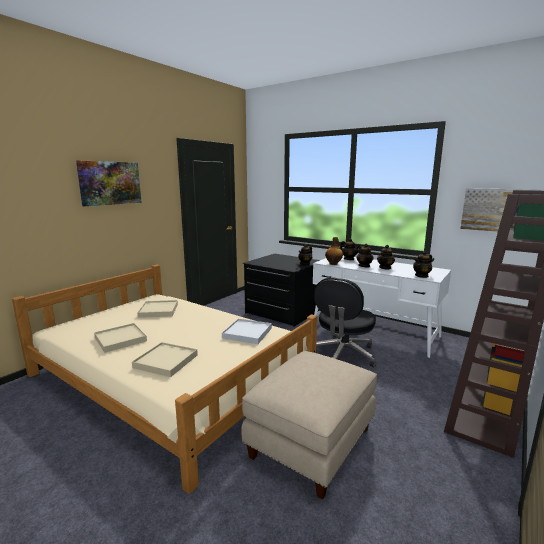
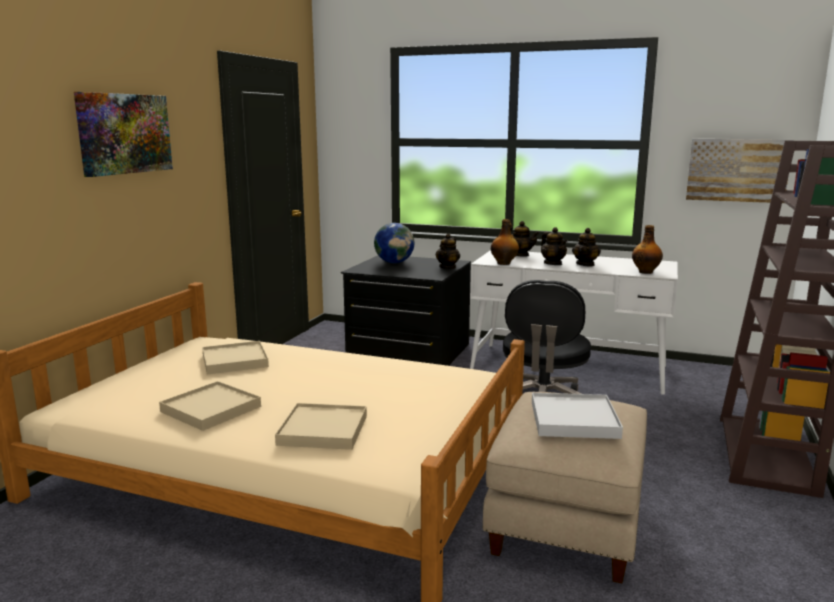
camera: 15 degrees left, 0 degrees up
(247, 333) = (418, 378): white tray -> white tray (574, 420)
(277, 259) = (394, 262): none -> globe
(421, 276) = (646, 272): teapot -> bottle

